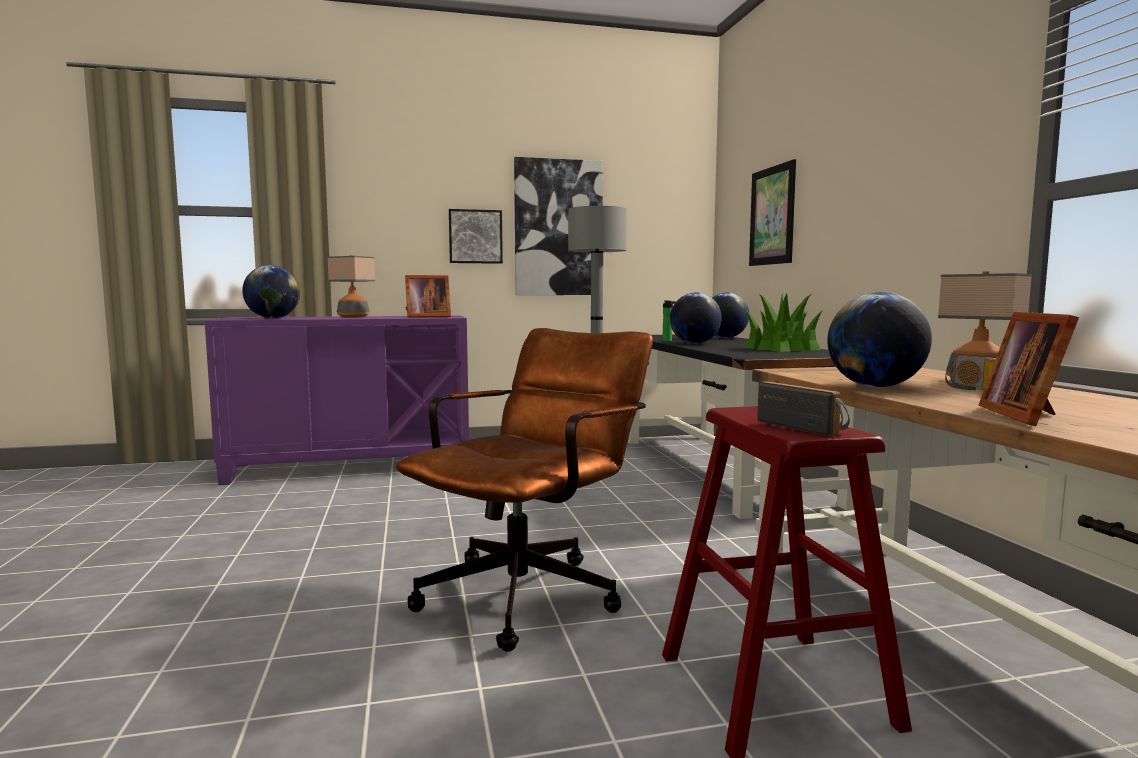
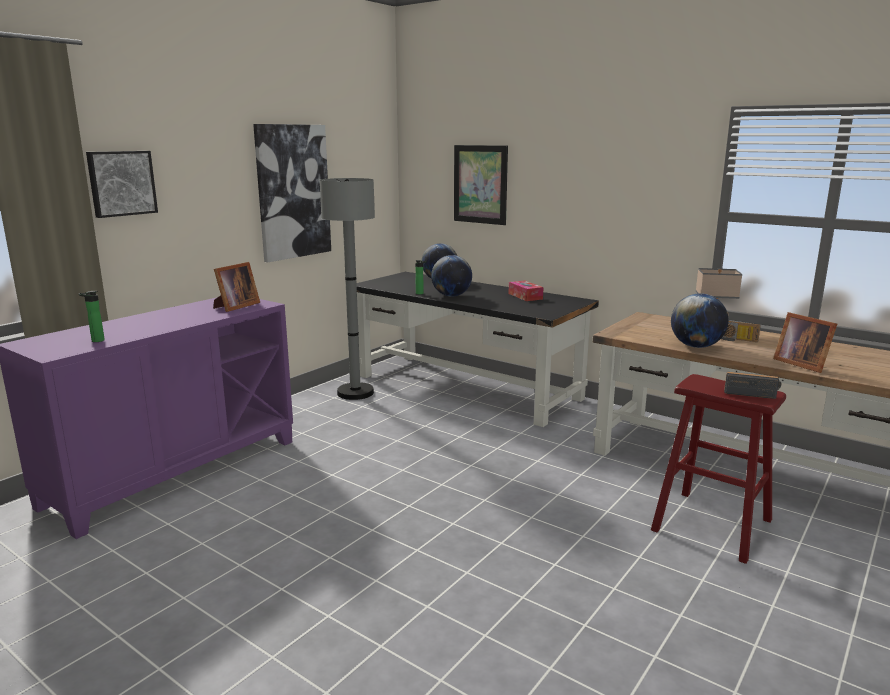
camera: 40 degrees left, 10 degrees up
(273, 318) = (96, 341): globe -> bottle
(353, 317) = (159, 319): table lamp -> none
(475, 236) = (226, 208): picture -> picture (121, 183)
(531, 591) = (531, 523): brown office chair -> none
(782, 348) = (525, 296): potted plant -> tissue box

